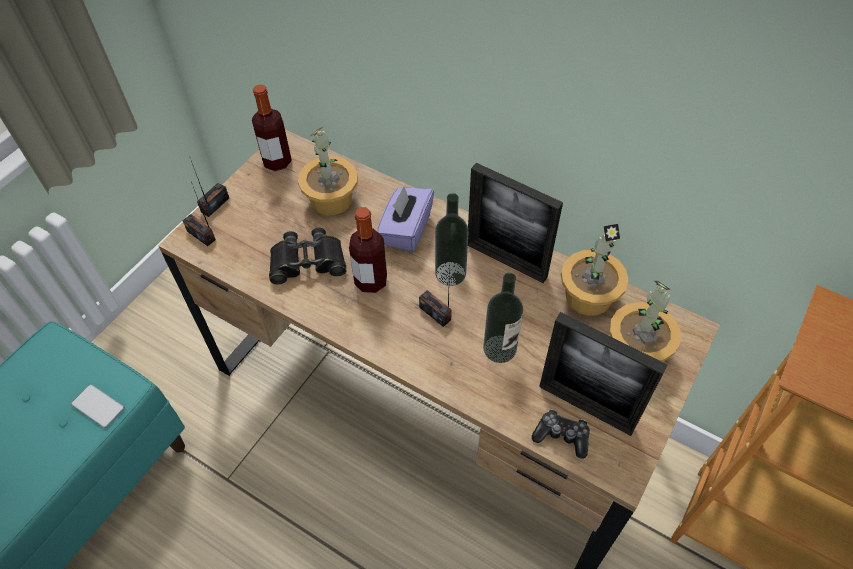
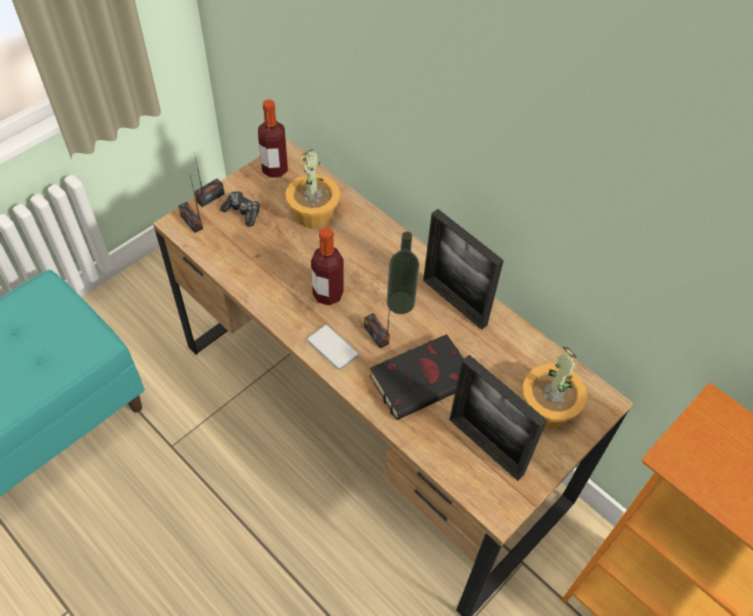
camera: 10 degrees right, 0 degrees up
(98, 406) = (73, 352): phone -> phone (332, 347)
(307, 262) = (277, 265): black binoculars -> none
(406, 230) = (372, 256): purple tissue box -> none
(499, 349) = (424, 379): bottle -> black book
(561, 436) = (456, 466): game controller -> game controller (242, 212)
(588, 296) = (519, 350): potted plant -> none

